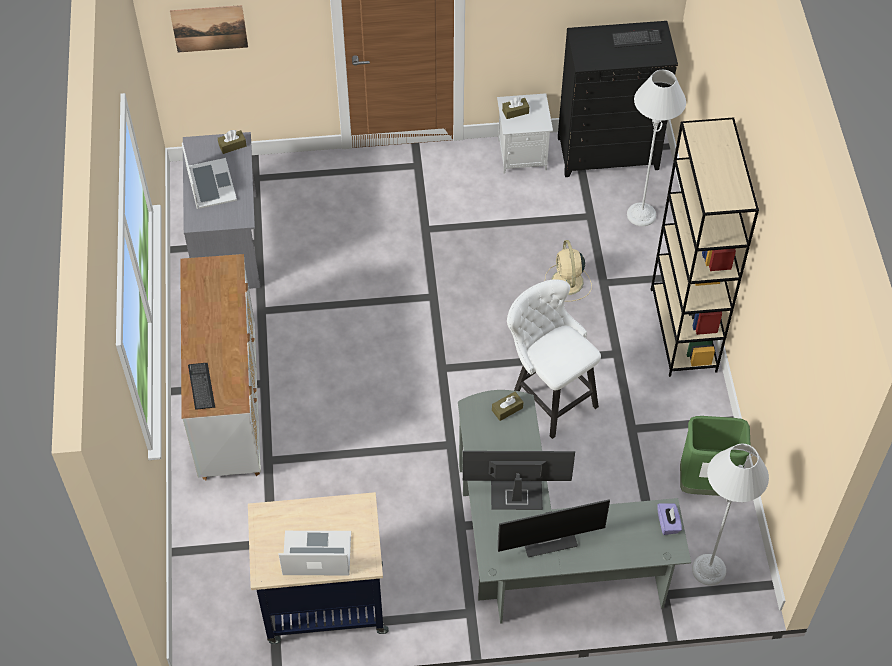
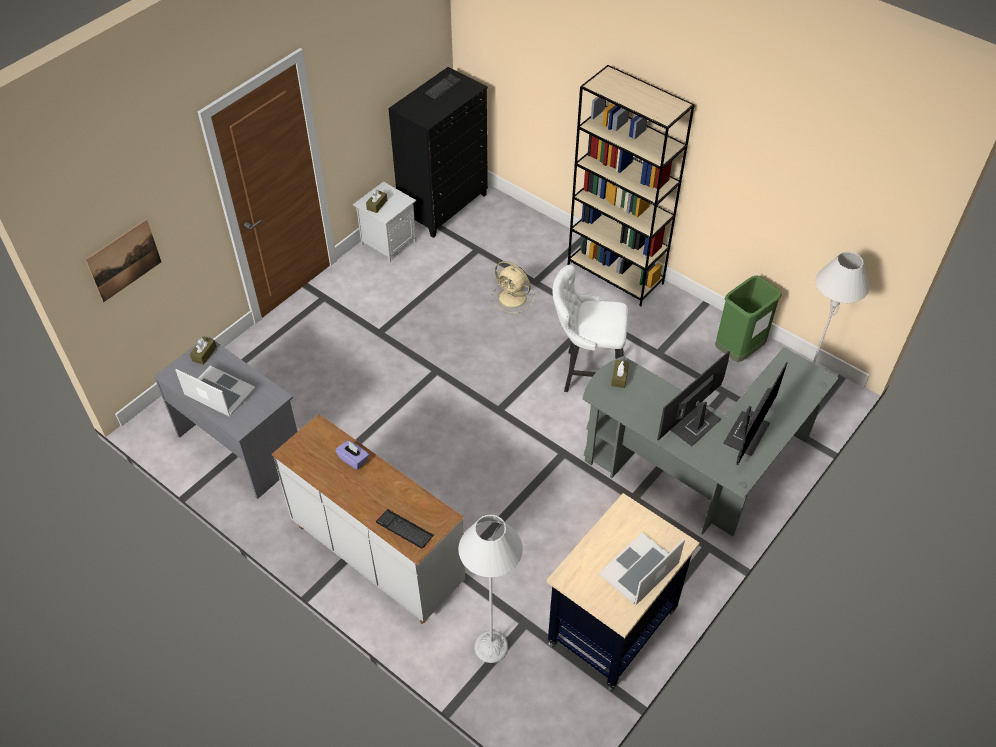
camera: 45 degrees left, 5 degrees down
(641, 214) = (508, 227): grey floor lamp -> grey floor lamp (491, 647)
(668, 523) = (798, 366): purple tissue box -> purple tissue box (353, 459)

